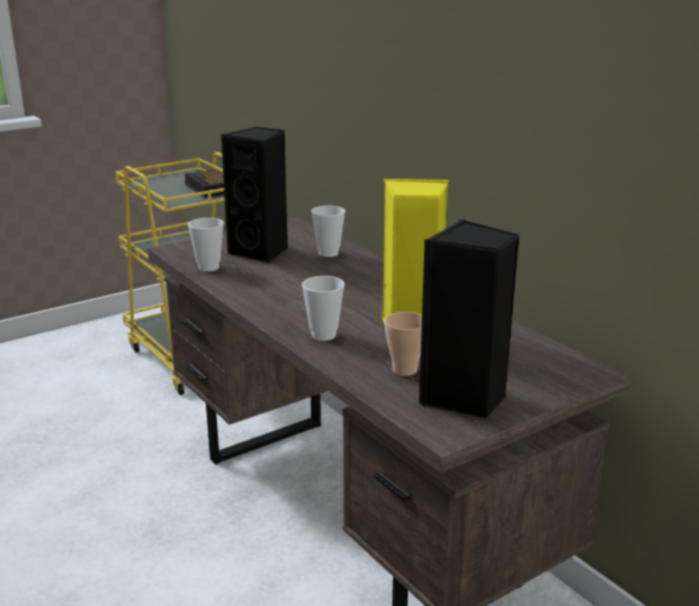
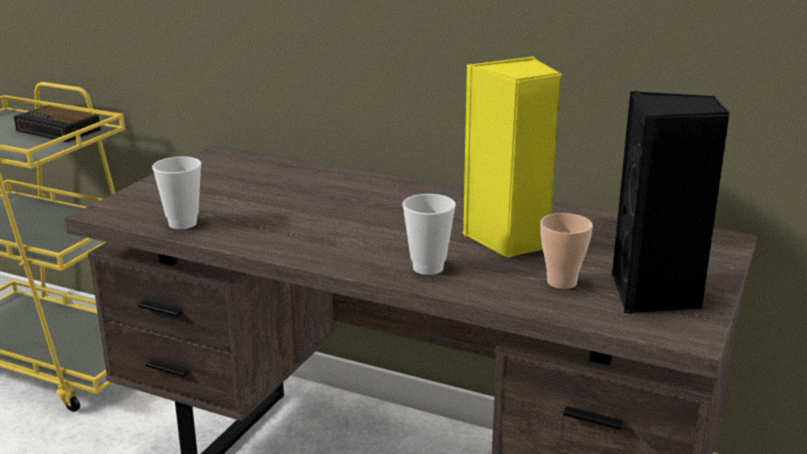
camera: 30 degrees left, 0 degrees up
(261, 252) = (224, 192): black speaker -> none
(328, 253) = (306, 178): cup -> none

